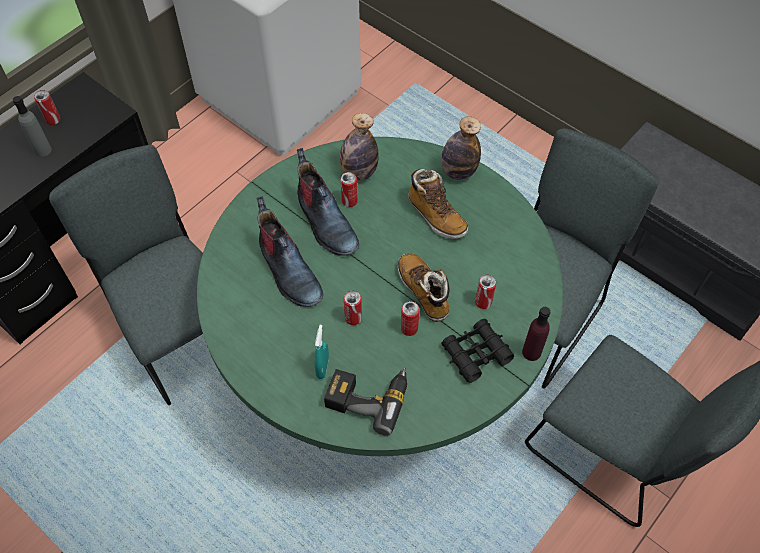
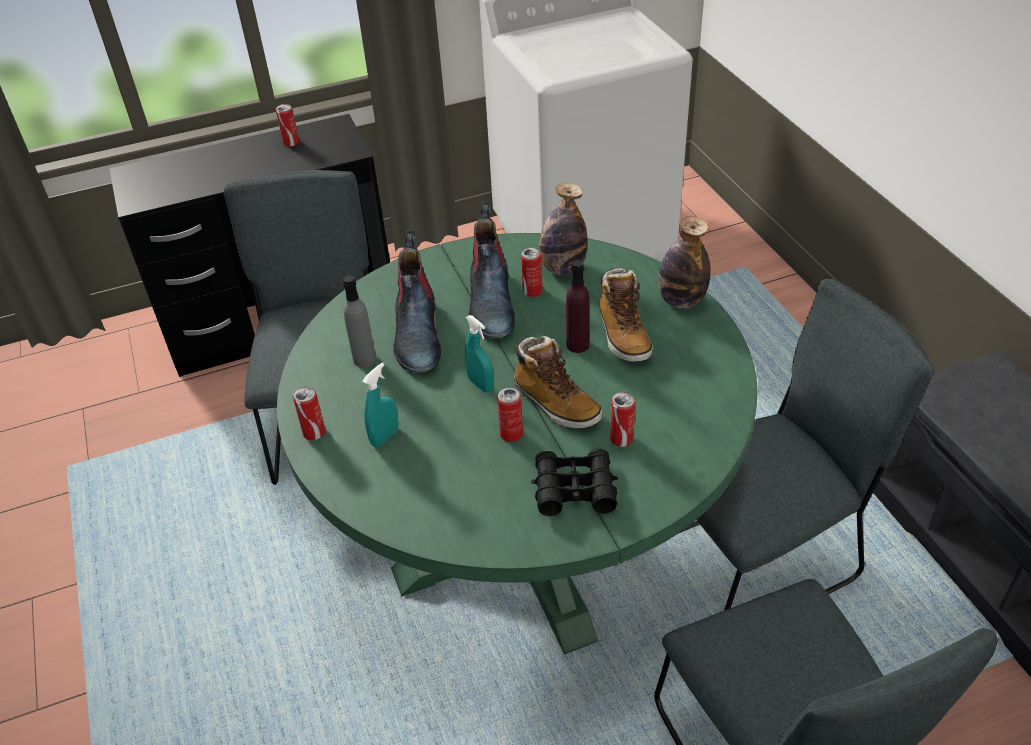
camera: 30 degrees right, 15 degrees down
(43, 150) = (263, 163): grey bottle -> grey bottle (364, 359)
(353, 318) = (455, 401): can -> can (314, 433)
(362, 296) = (480, 384): none -> turquoise spray bottle
(368, 396) = (414, 484): power drill -> none
(423, 291) = (555, 403): boot -> boot turned 135 degrees clockwise
(531, 352) = (647, 514): purple bottle -> purple bottle (577, 345)

